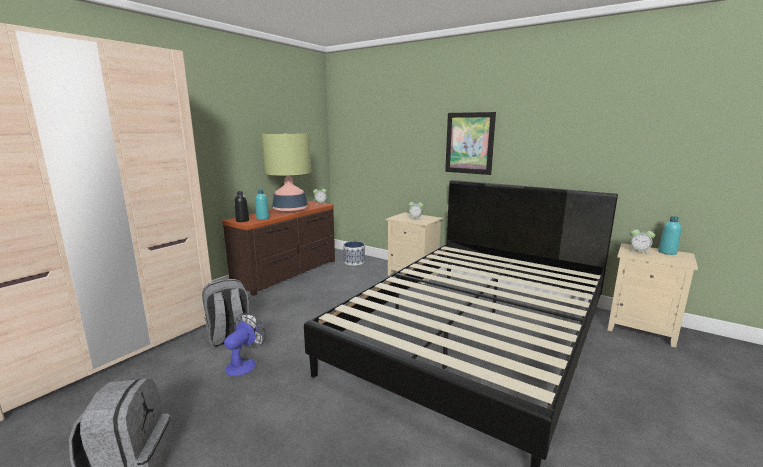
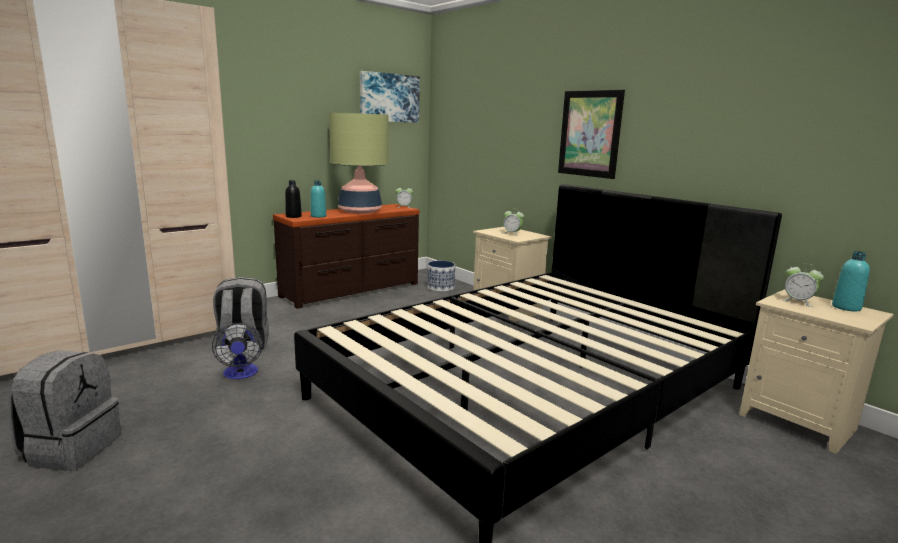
camera: 15 degrees right, 0 degrees up
(244, 364) = (240, 374): fan -> fan turned 120 degrees clockwise
(301, 119) = (389, 98): none -> picture

